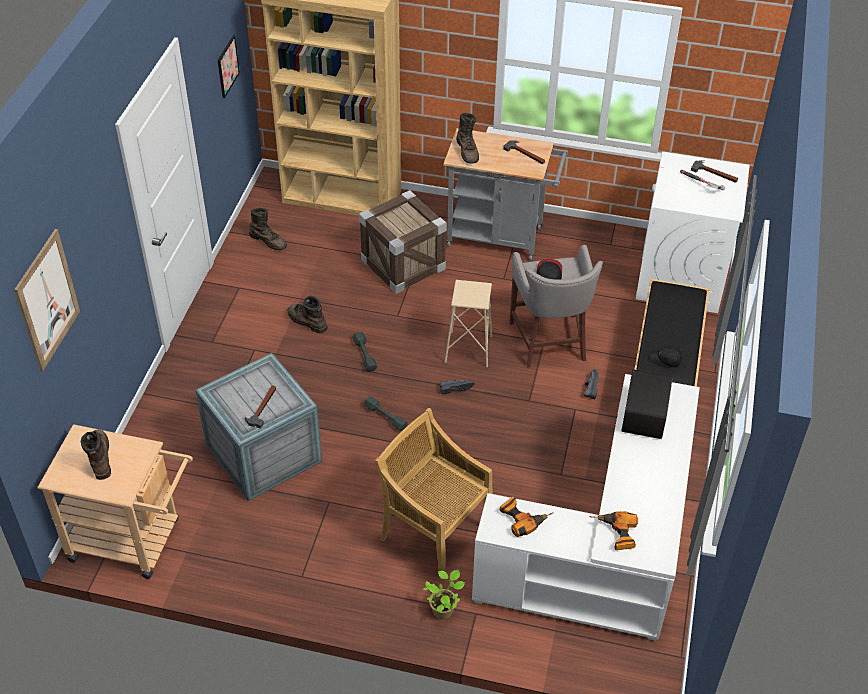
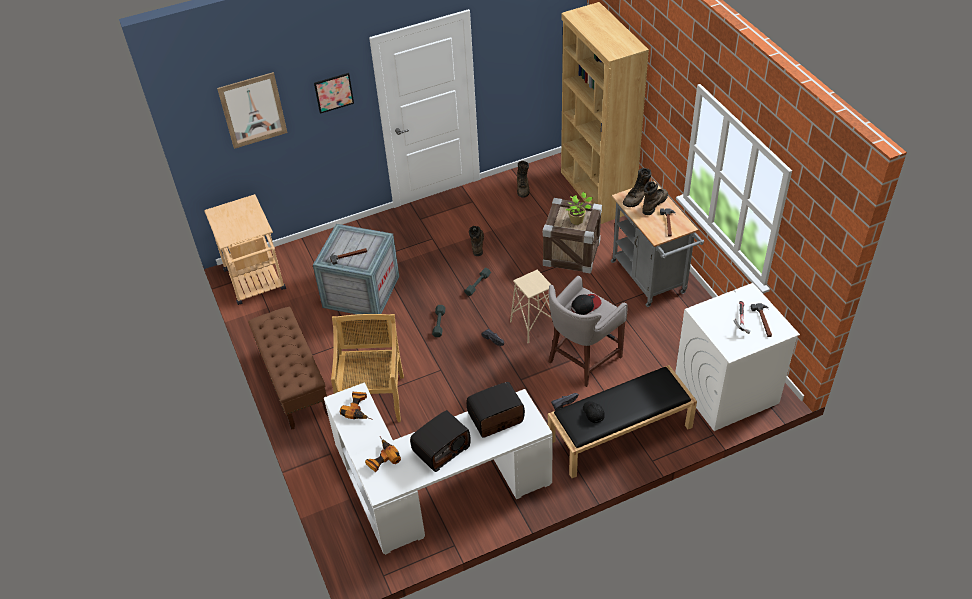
camera: 55 degrees right, 0 degrees up
(99, 457) = (241, 217): brown boot -> brown boot (654, 204)
(227, 66) = (542, 55): picture -> picture (334, 92)
(336, 591) = (294, 382): none -> brown bench
(443, 609) = (320, 437): potted plant -> potted plant (577, 220)
(647, 479) = (441, 449): none -> radio

